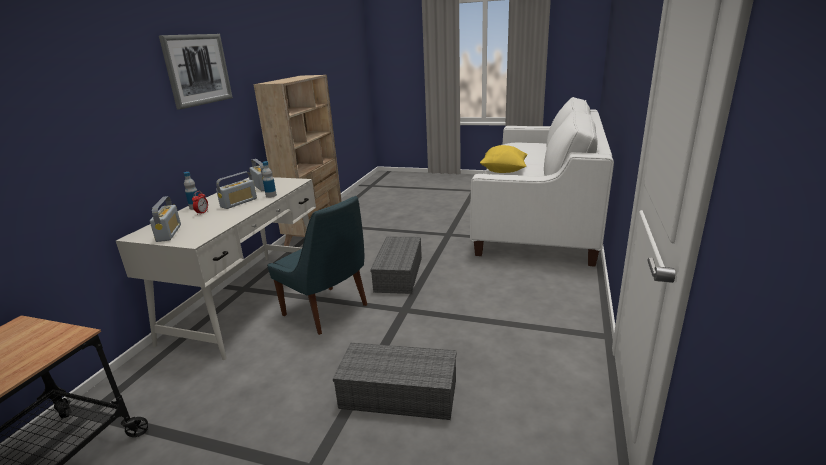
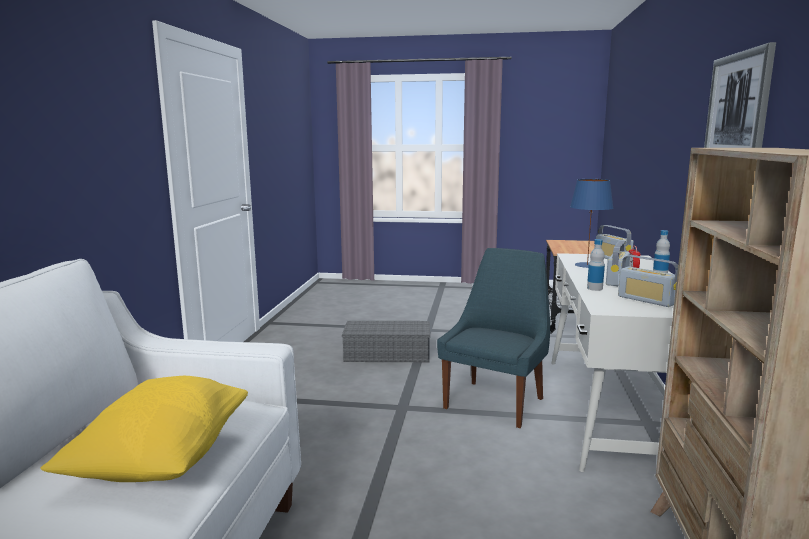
camera: 170 degrees right, 10 degrees down
(217, 223) = (586, 265): none -> blue table lamp
(327, 311) = (496, 402): blue chair -> blue chair turned 90 degrees clockwise
(399, 274) = (428, 455): grey storage box -> none

